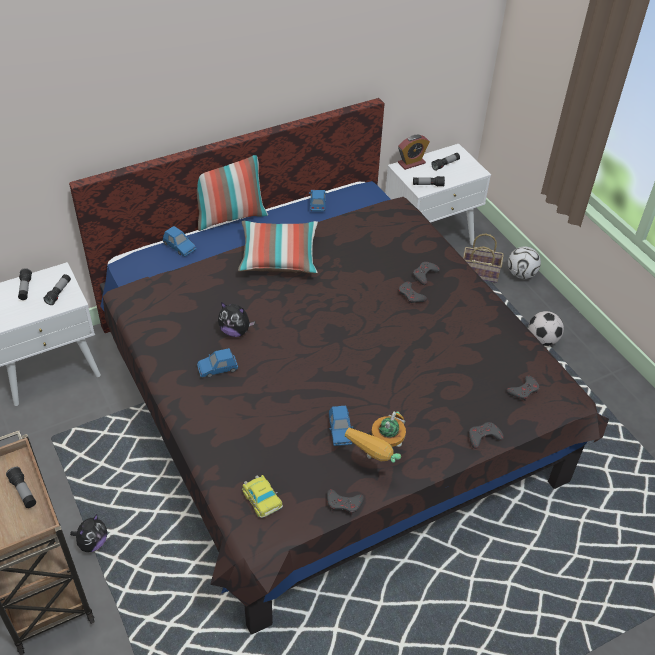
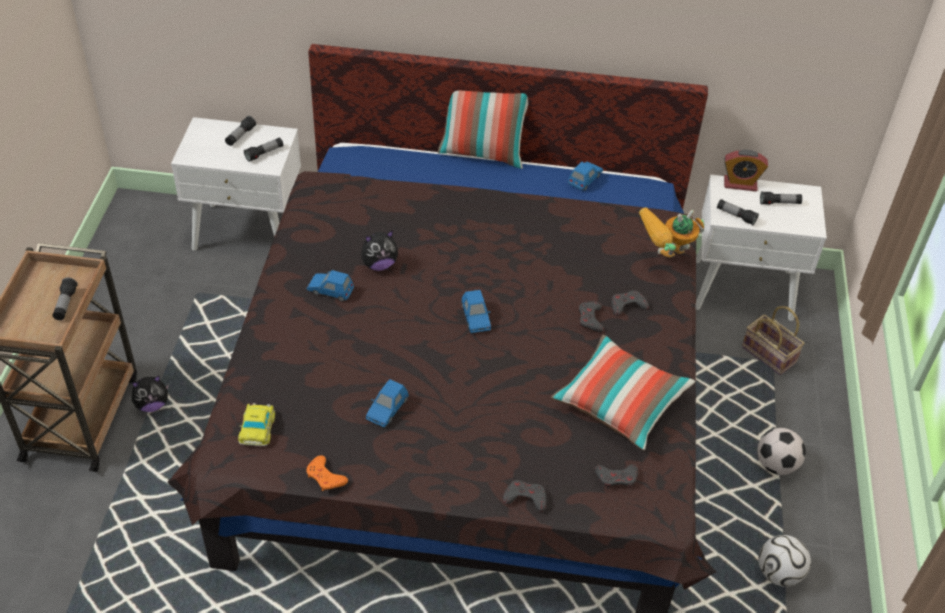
camera: 35 degrees right, 0 degrees up
(179, 247) = (404, 160): blue toy car -> blue toy car (475, 317)
(235, 331) = (379, 264): plush toy -> plush toy turned 75 degrees counterclockwise
(279, 257) = (490, 214): pillow -> pillow (620, 402)
(344, 503) = (325, 477): grey game controller -> orange game controller
(378, 461) = (395, 458): toy robot -> toy robot (665, 260)
(521, 274) = (820, 381): football -> football (779, 573)

